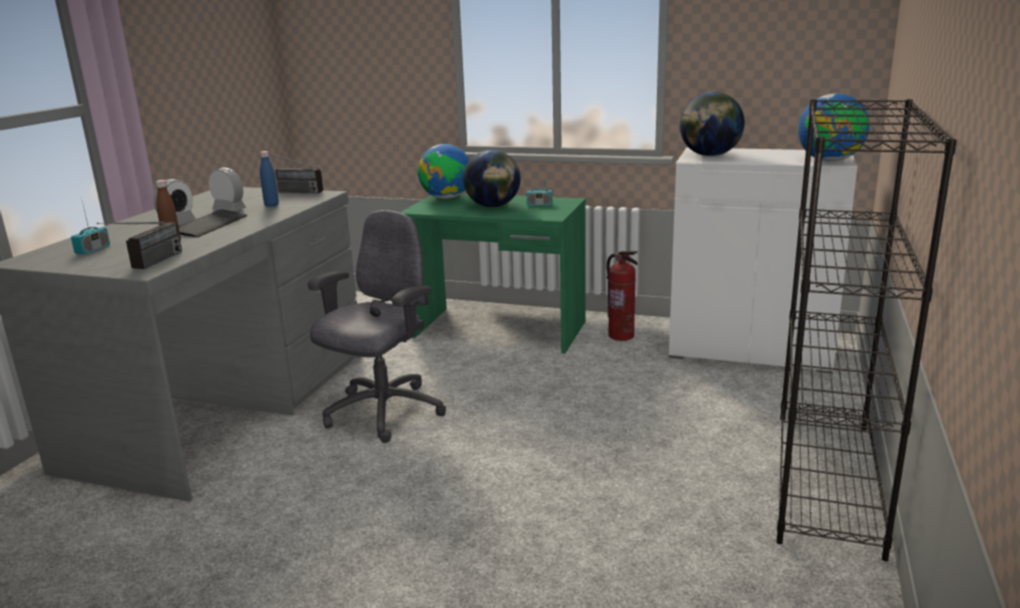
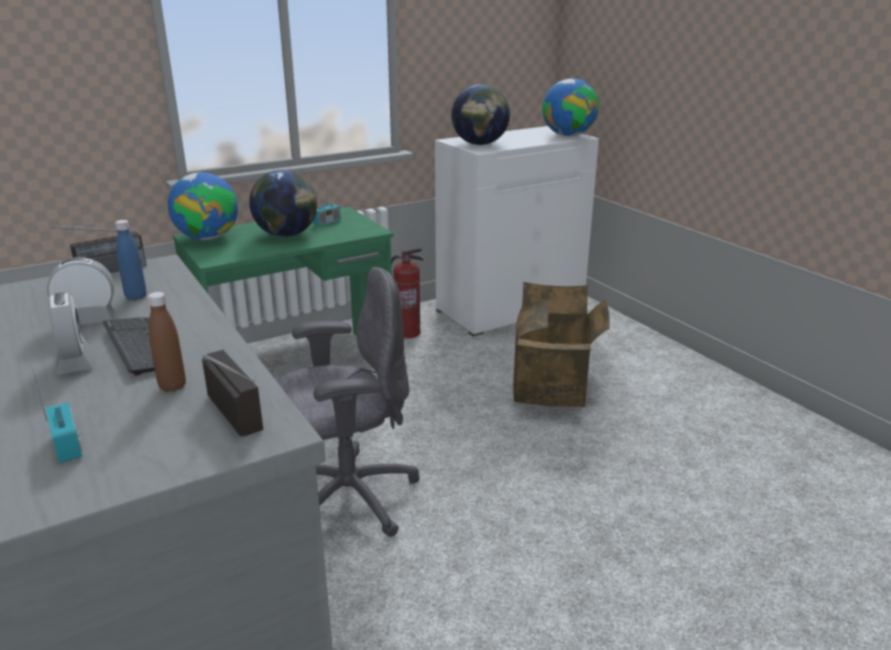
camera: 50 degrees left, 5 degrees up
(383, 413) = (347, 498): grey office chair -> grey office chair turned 90 degrees clockwise
(654, 420) = (554, 388): none -> cardboard box
(827, 480) = (701, 377): black bookcase -> none

